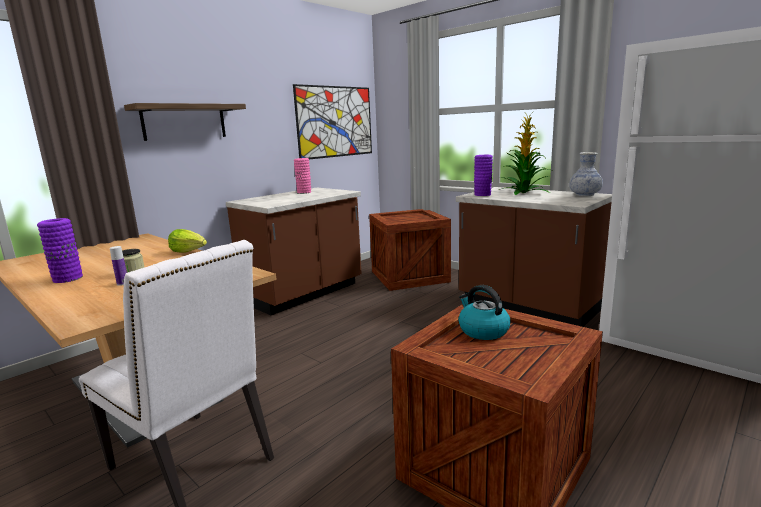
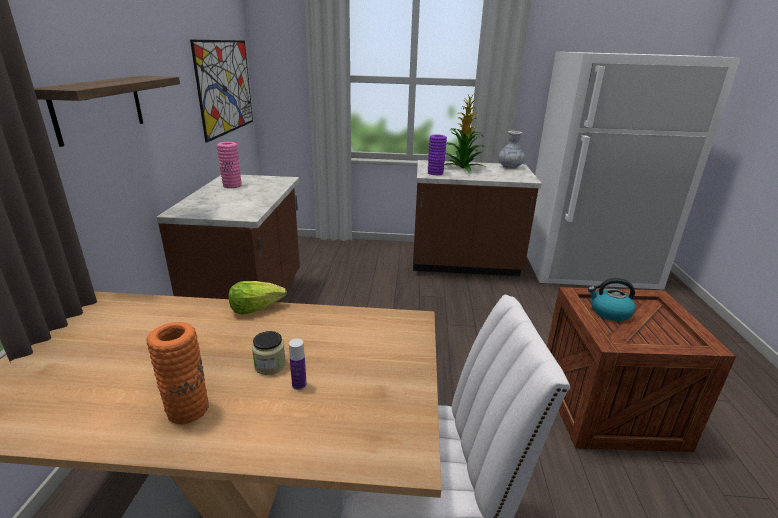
camera: 40 degrees left, 10 degrees up
(67, 279) = (188, 409): purple vase -> orange vase
(410, 276) = (333, 256): crate -> none

